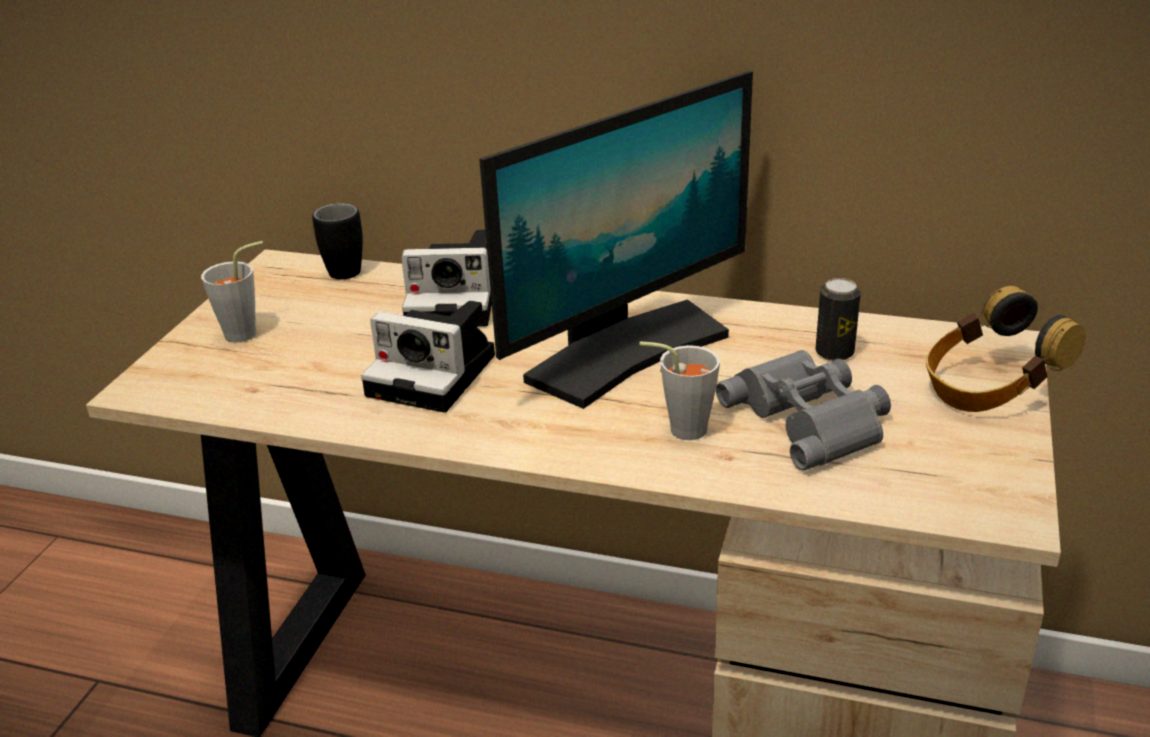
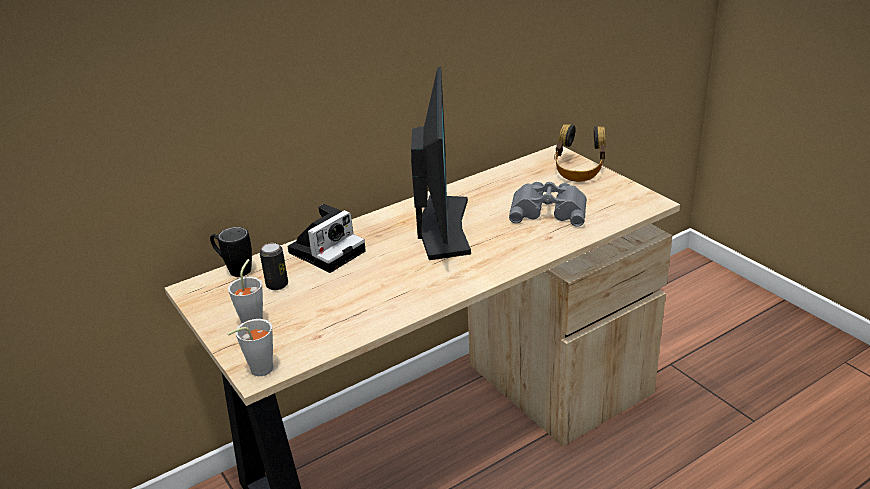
camera: 50 degrees left, 0 degrees up
(437, 375) = (388, 279): camera -> none
(679, 429) = (517, 239): grey cup -> grey cup (257, 371)
(834, 352) = (512, 185): can -> can (277, 285)

